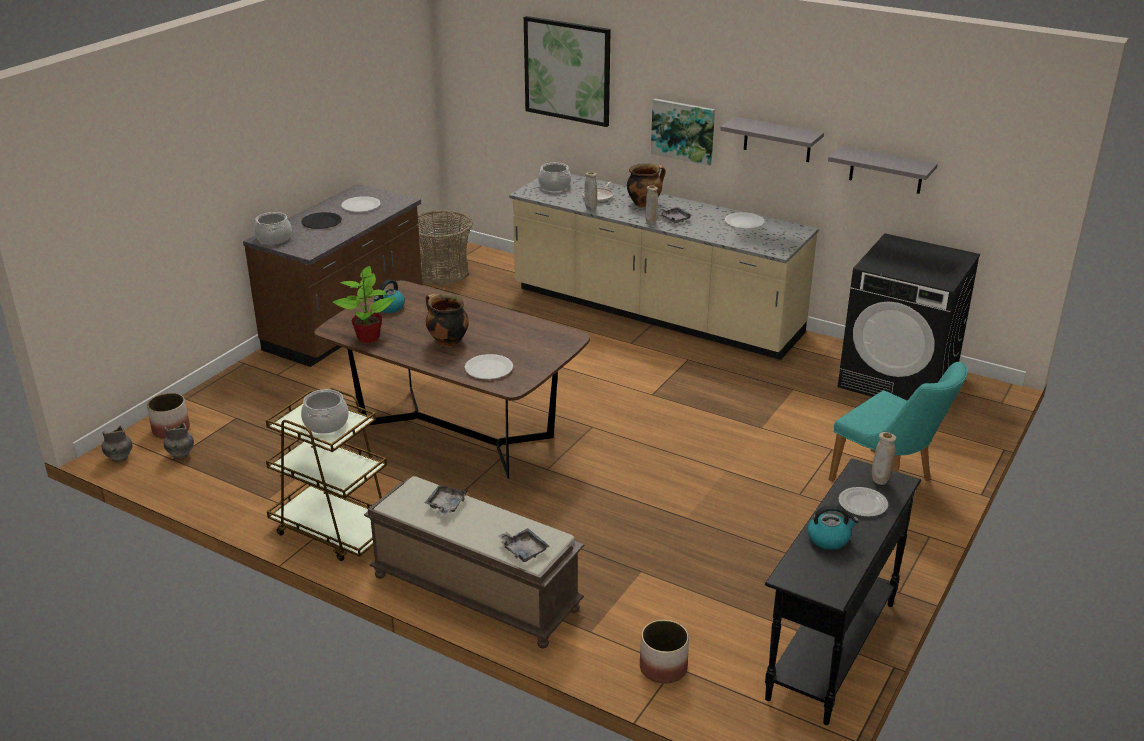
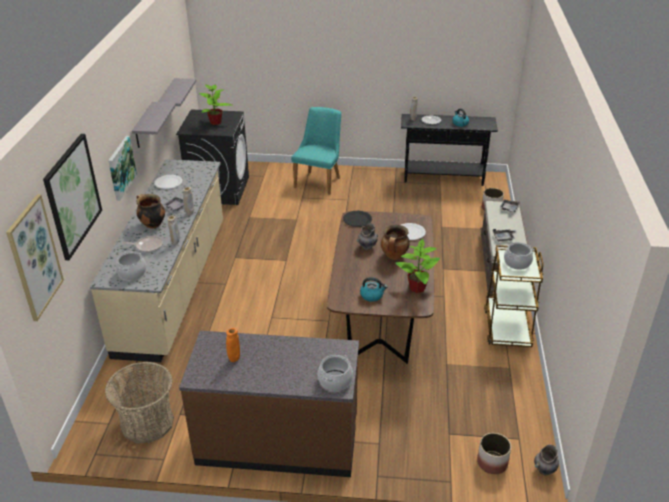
camera: 115 degrees left, 5 degrees up
(181, 454) = (510, 437): grey vase -> grey vase (367, 247)
(321, 222) = (283, 368): black plate -> black plate (357, 219)
(361, 206) = (234, 359): white plate -> orange vase
(486, 64) = (34, 257): none -> picture
(913, 264) = (216, 122): none -> potted plant

